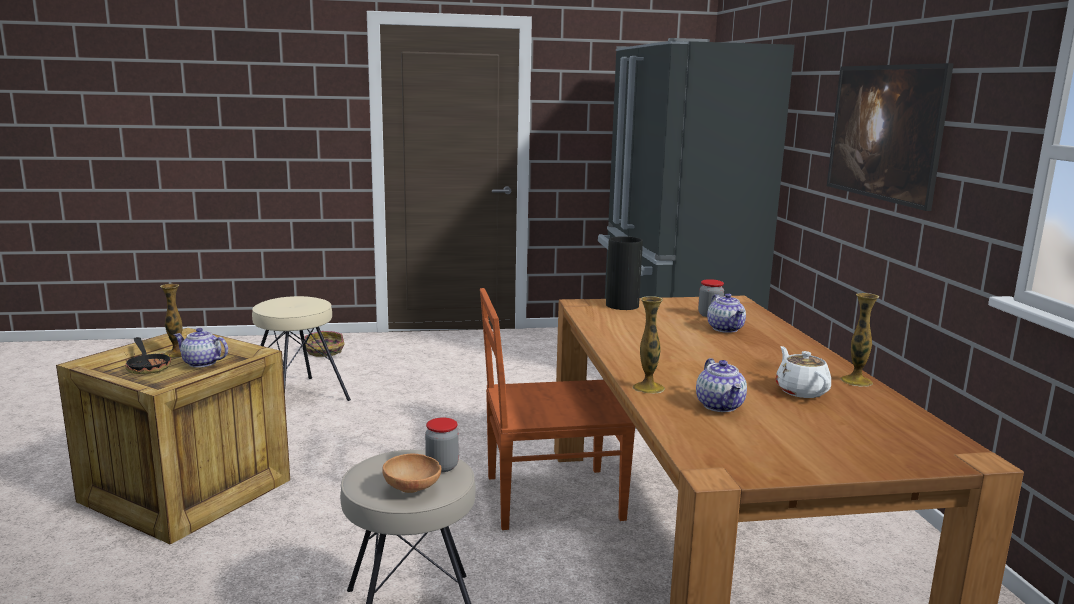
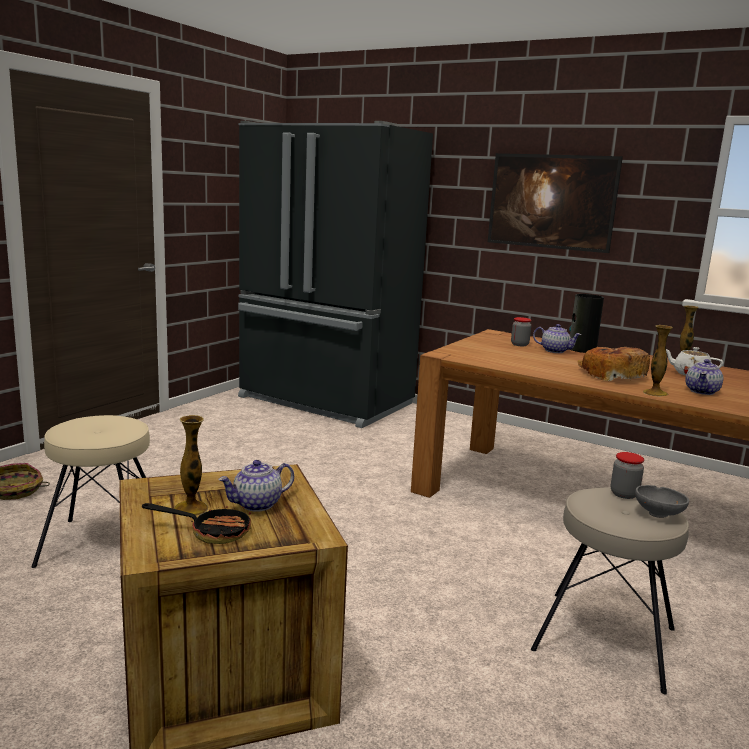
camera: 50 degrees left, 0 degrees up
(413, 489) = (659, 514): brown bowl -> grey bowl
(549, 498) = (479, 522): brown chair -> none
(622, 305) = (464, 350): vase -> vase (581, 349)
(680, 362) = (612, 375): none -> bread
(720, 406) = (702, 391): teapot -> teapot turned 90 degrees clockwise

